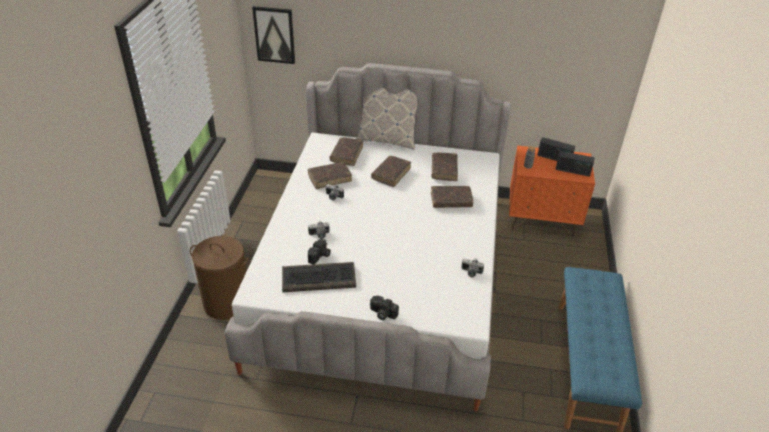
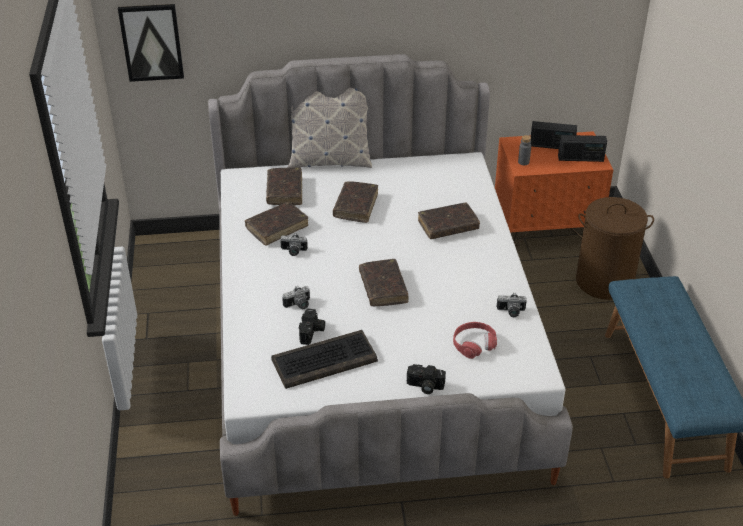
camera: 15 degrees left, 0 degrees up
(227, 303) = (177, 427): brown laundry basket -> brown laundry basket (604, 281)
(432, 290) = (474, 344): none -> red headphones
(444, 170) = (422, 188): brown book -> brown book (383, 288)

